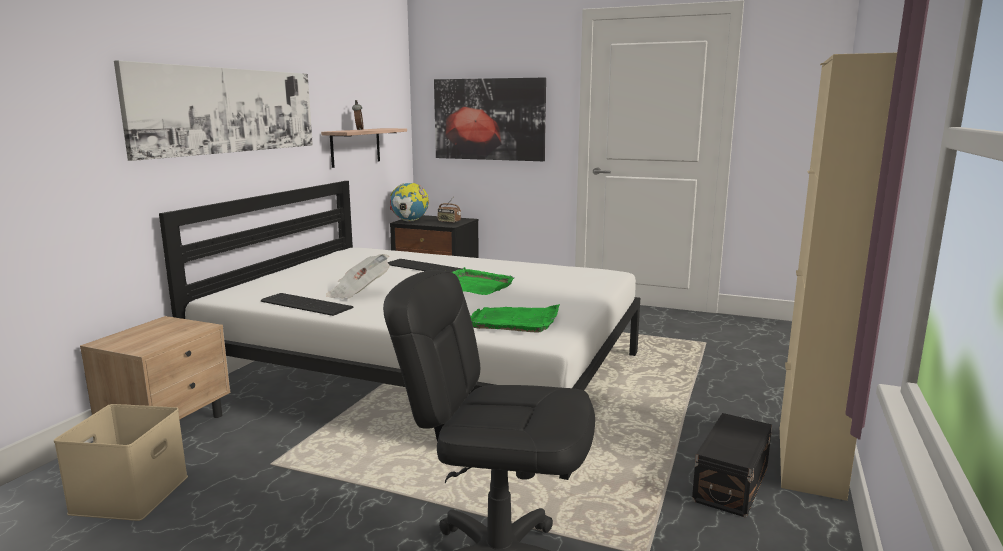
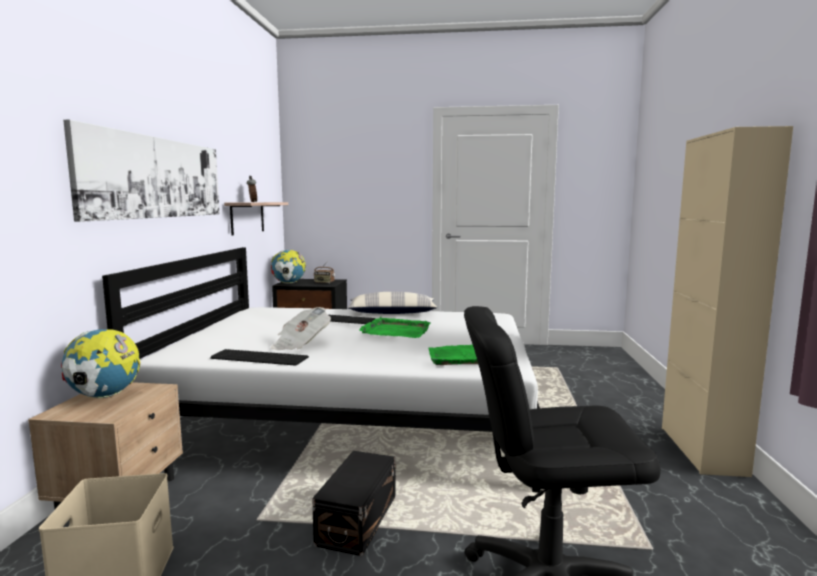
camera: 15 degrees left, 5 degrees down
(152, 330) = (104, 396): none -> globe
(489, 119) = (354, 195): picture -> none
(491, 263) = (392, 313): none -> pillow
(729, 484) = (662, 477): black storage box -> black storage box (355, 521)

